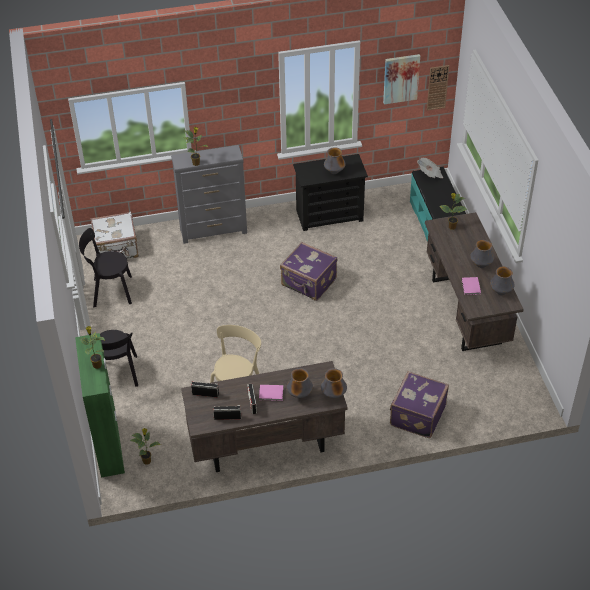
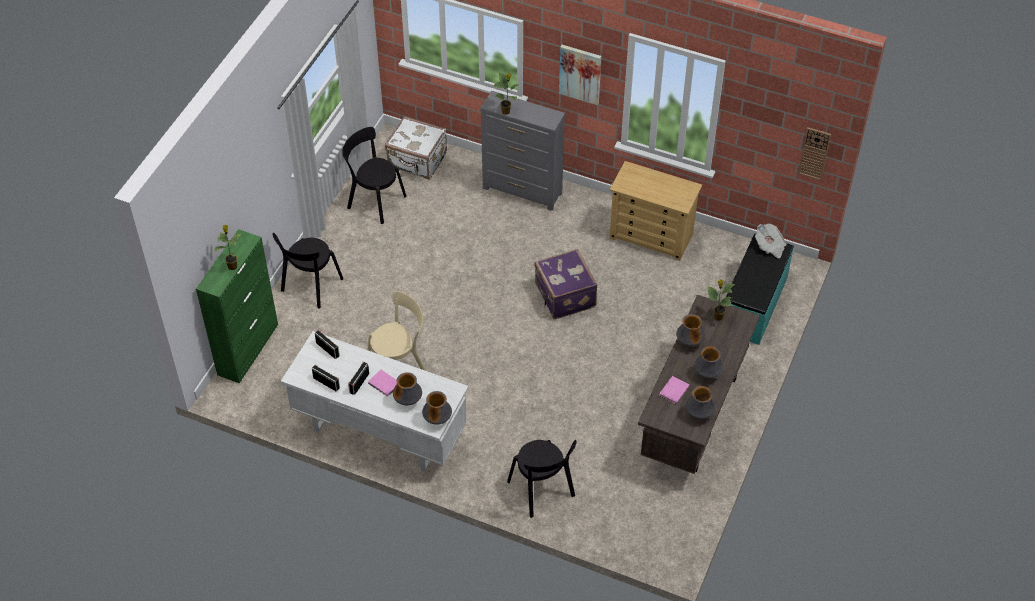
camera: 35 degrees right, 5 degrees up
(147, 461) = (267, 384): potted plant -> none
(265, 445) = (379, 432): brown desk -> white desk
(330, 215) = (651, 236): black dresser -> beige dresser
(334, 172) = (658, 191): vase -> vase (689, 342)
(401, 78) = (770, 123): picture -> picture (580, 73)
(416, 415) = (542, 491): purple suitcase -> black chair

